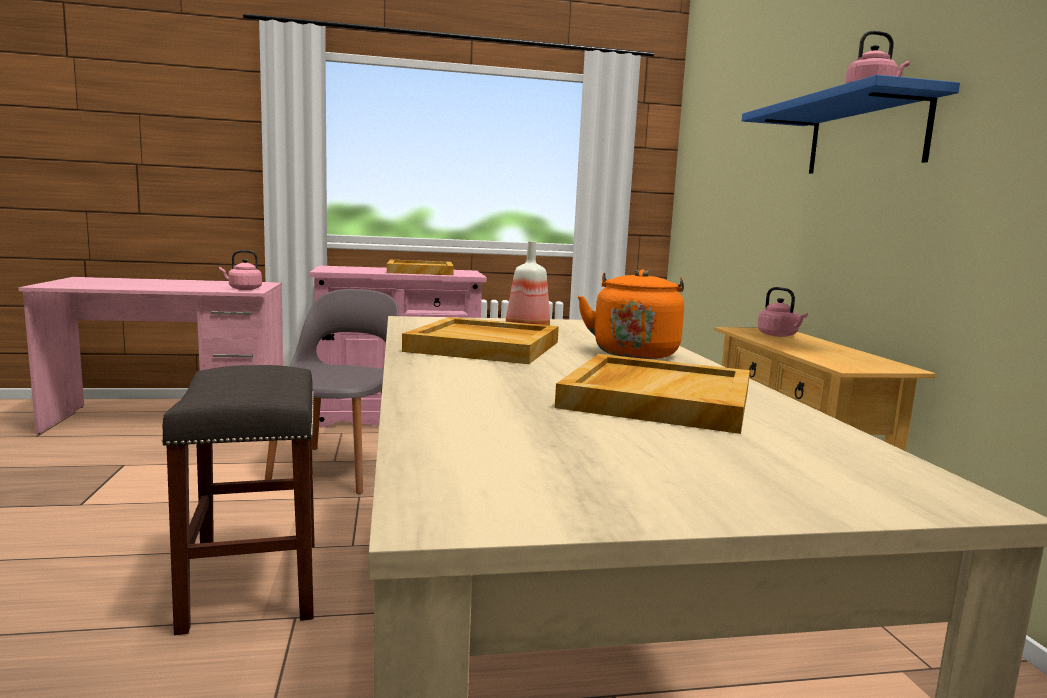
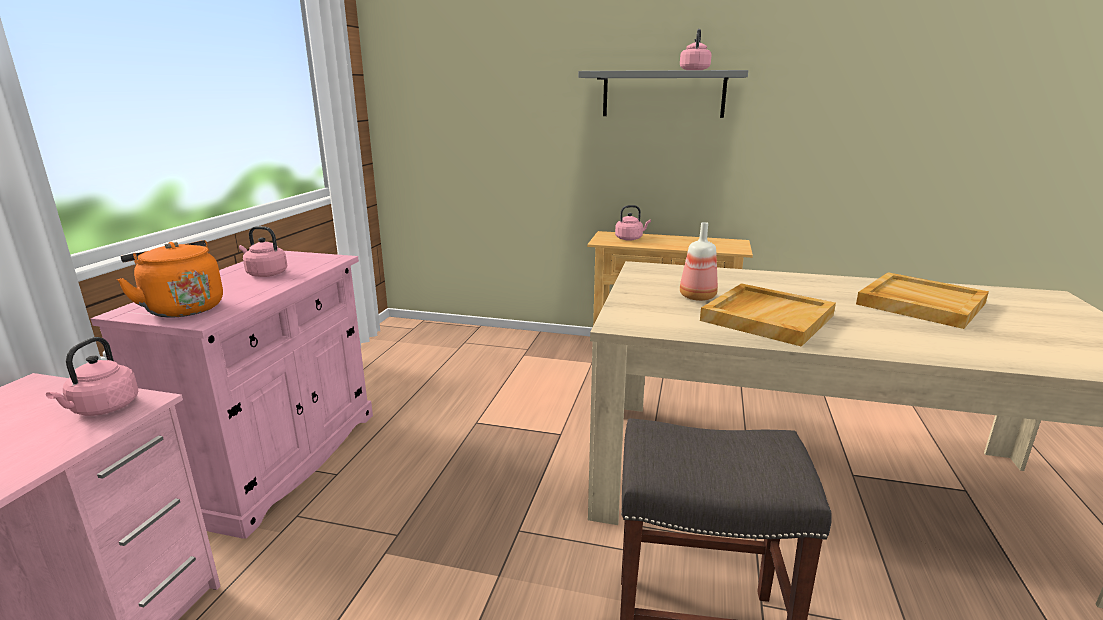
camera: 65 degrees left, 10 degrees up
(338, 468) = (423, 534): grey chair -> none
(419, 271) = (265, 274): beige tray -> pink kettle
(634, 352) = (775, 283): orange kettle -> orange kettle (182, 308)
(866, 136) = (663, 94): blue shelf -> grey shelf

